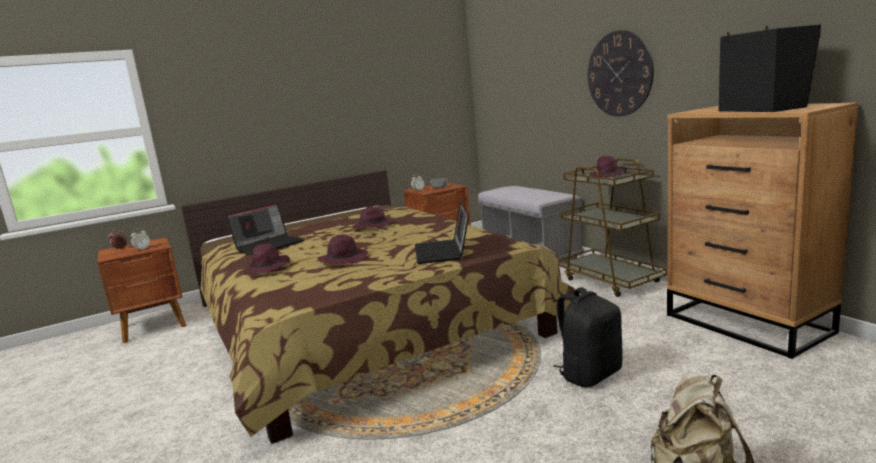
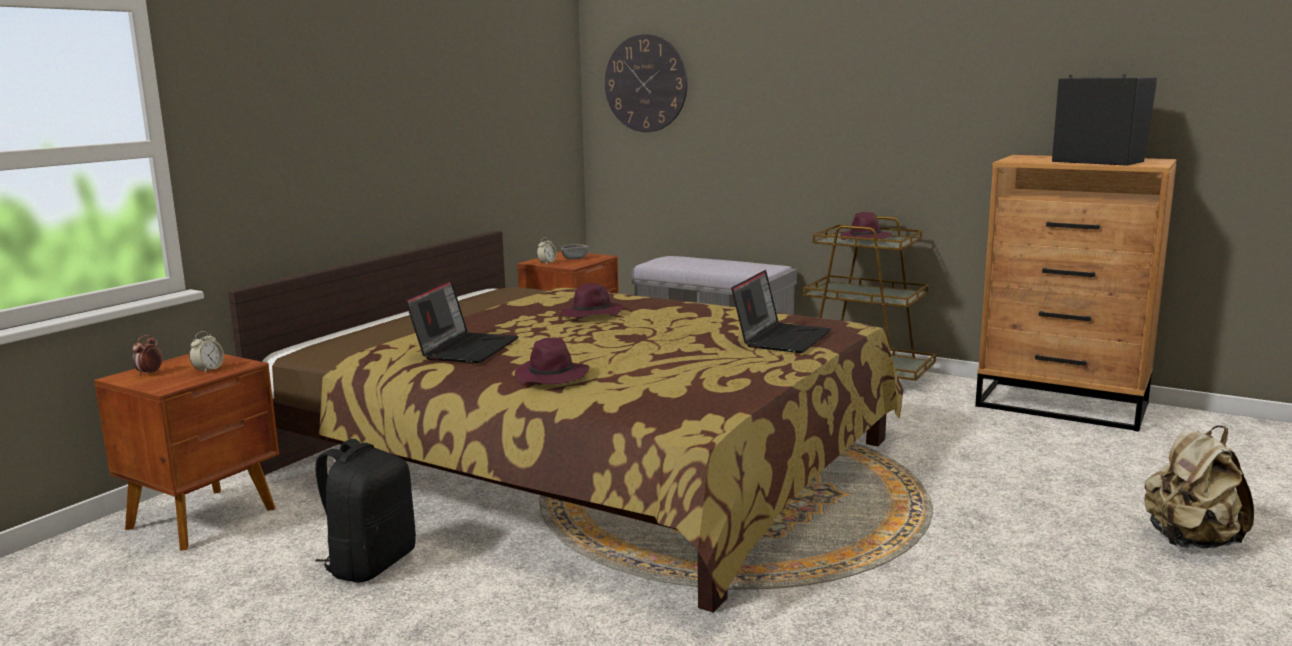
camera: 30 degrees left, 0 degrees up
(344, 259) = (652, 356): purple hat -> none
(443, 252) = (781, 338): laptop -> laptop turned 120 degrees counterclockwise
(589, 374) = (978, 474): black backpack -> black backpack (370, 563)
(619, 74) = (869, 106): wall clock -> wall clock (646, 83)

